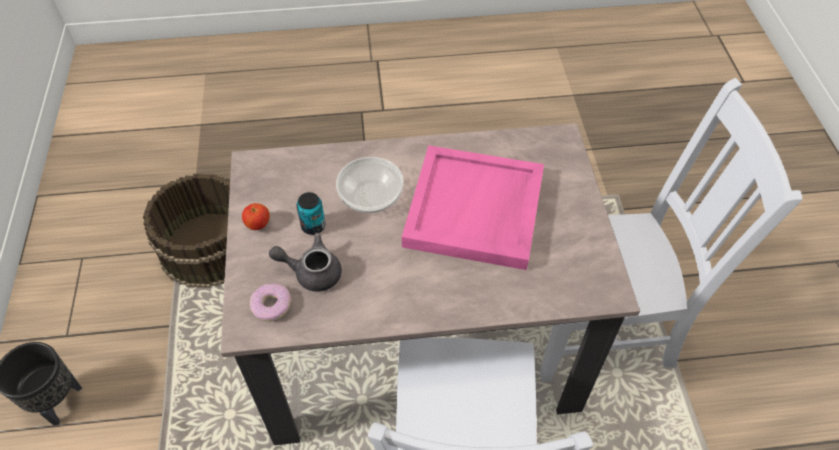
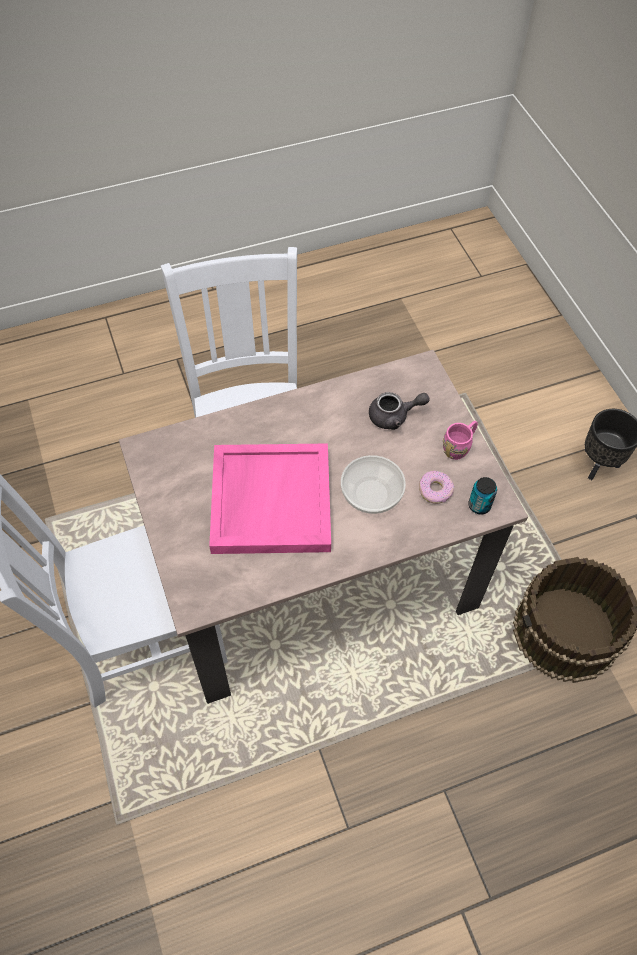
camera: 165 degrees right, 5 degrees up
(258, 225) = (459, 447): apple -> pink mug
(271, 306) = (413, 385): donut -> donut (435, 490)
(313, 226) = (411, 455): can -> can (479, 505)

